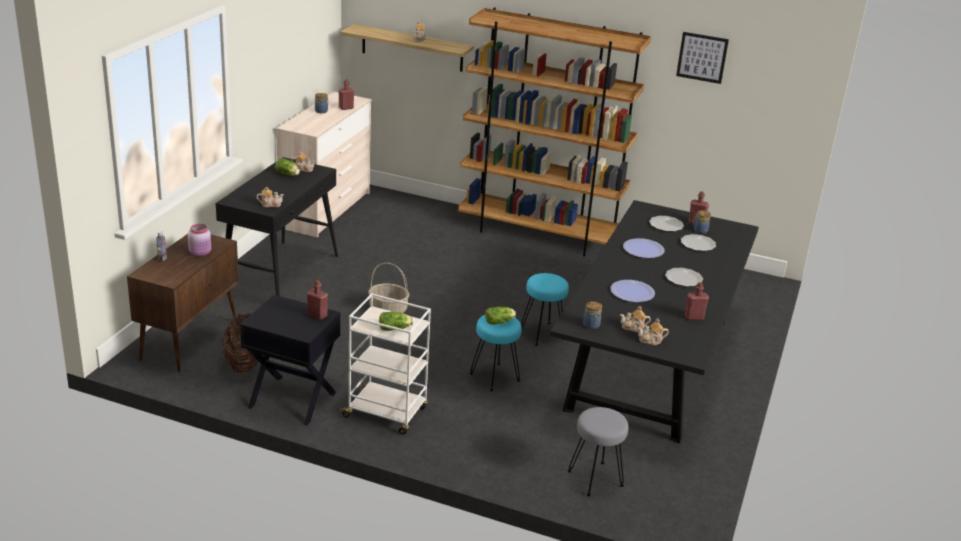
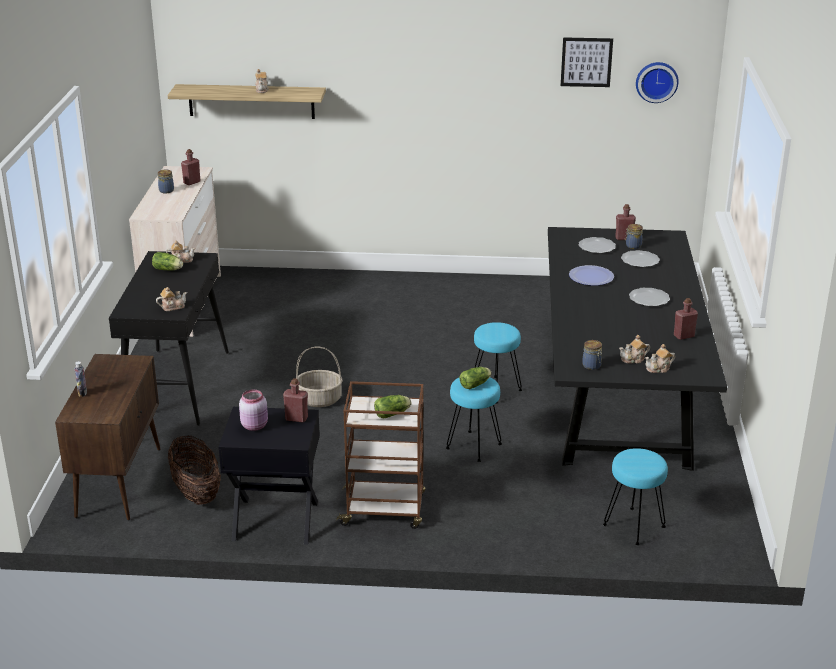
camera: 15 degrees left, 0 degrees up
(201, 253) = (123, 378): pink jar -> pink jar (255, 425)
(386, 413) = (384, 510): white cart -> brown cart
(539, 235) = (430, 285): brown bookcase -> none
(594, 479) = (633, 526): grey stool -> turquoise stool
(632, 292) = (609, 323): plate -> none
(765, 85) = (656, 81): none -> wall clock

